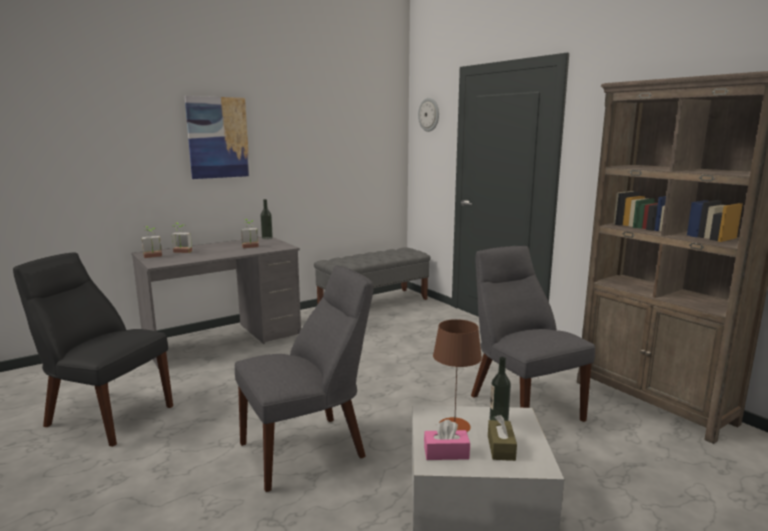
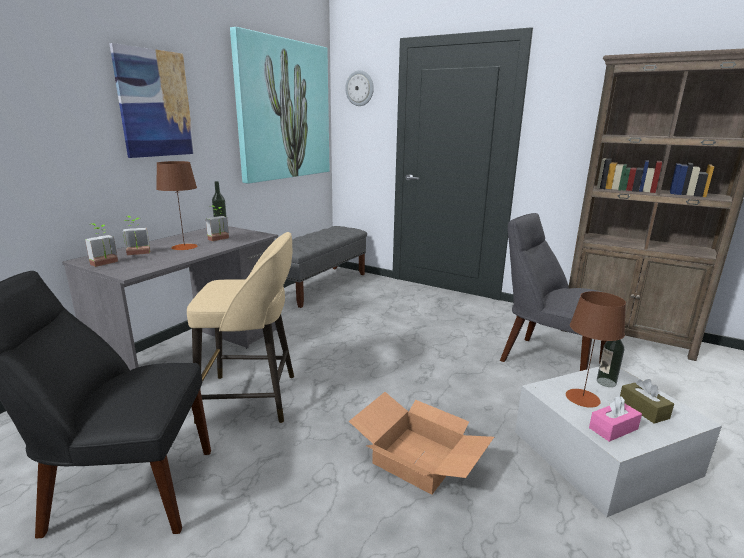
camera: 25 degrees left, 5 degrees up
(217, 250) = (184, 247): none -> brown table lamp
(232, 379) = (252, 398): none -> beige stool
(308, 449) = (419, 458): grey chair -> cardboard box
(348, 138) = (284, 111): none -> picture

